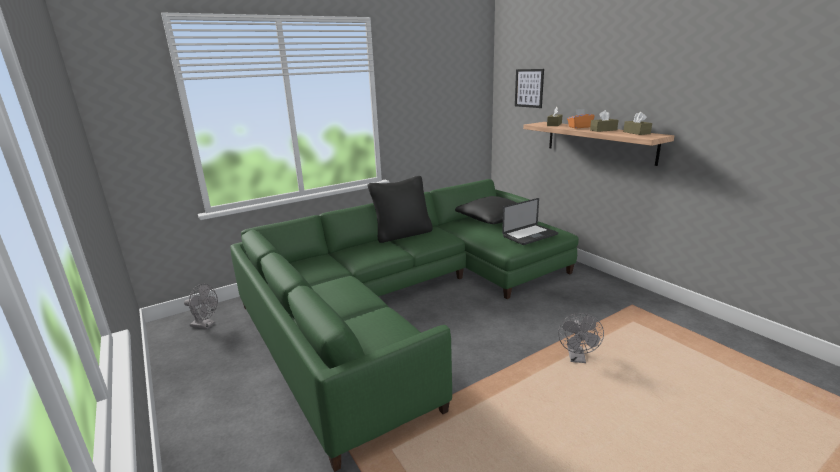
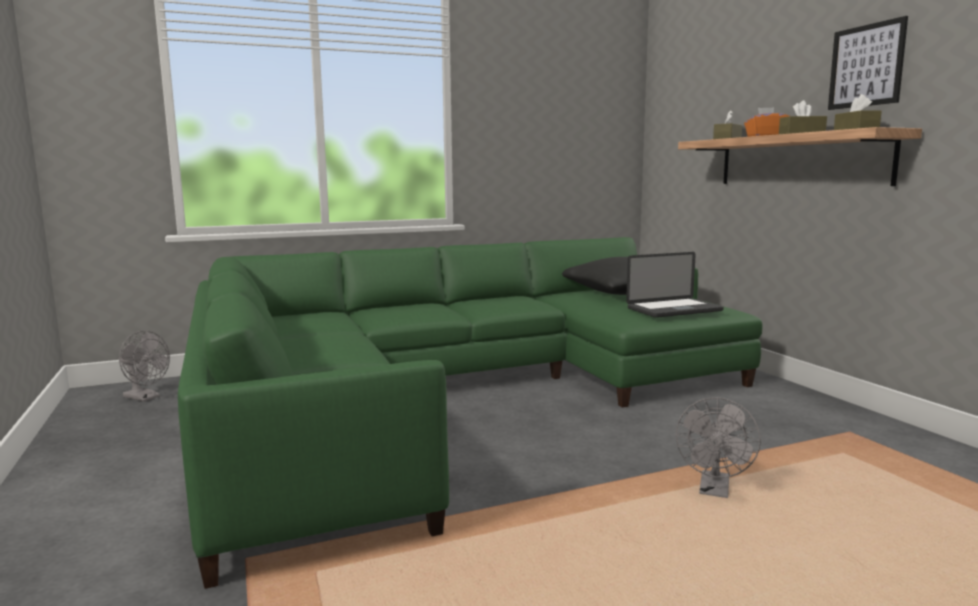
camera: 10 degrees right, 10 degrees down
(402, 234) = (469, 299): black pillow -> none
(529, 88) = (694, 94): picture -> picture (866, 66)

